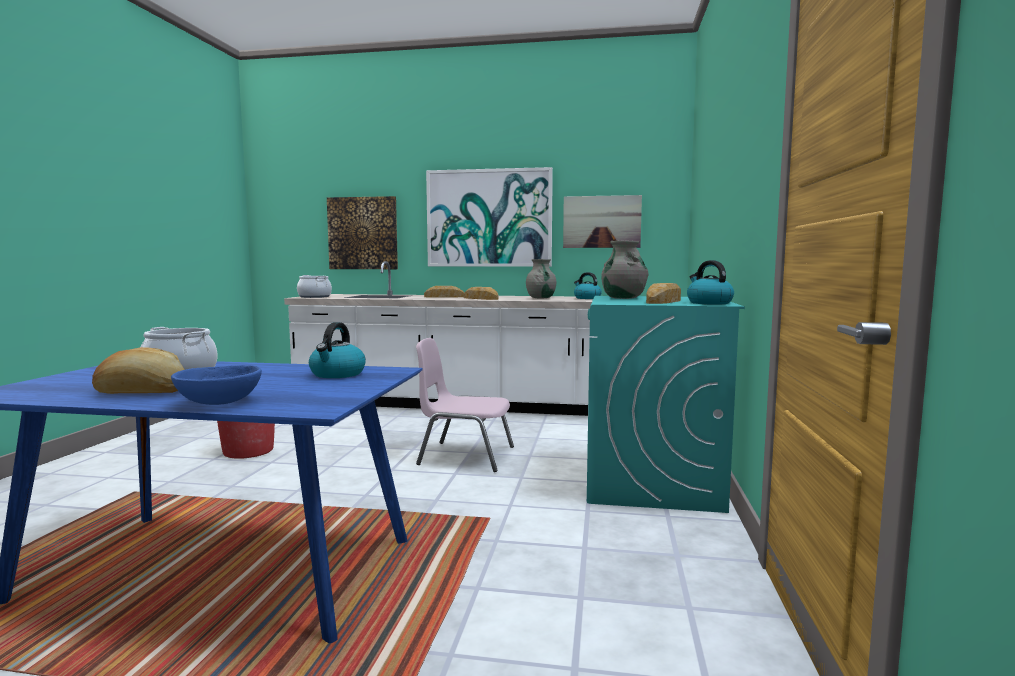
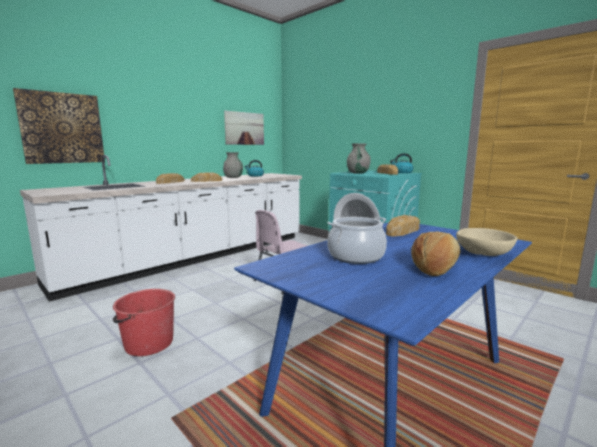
camera: 55 degrees left, 5 degrees up
(220, 402) = (482, 254): blue bowl -> beige bowl
(314, 297) = (56, 192): cooking pot -> none
(337, 374) = (403, 231): kettle -> bread
(489, 218) = (178, 121): picture -> none

